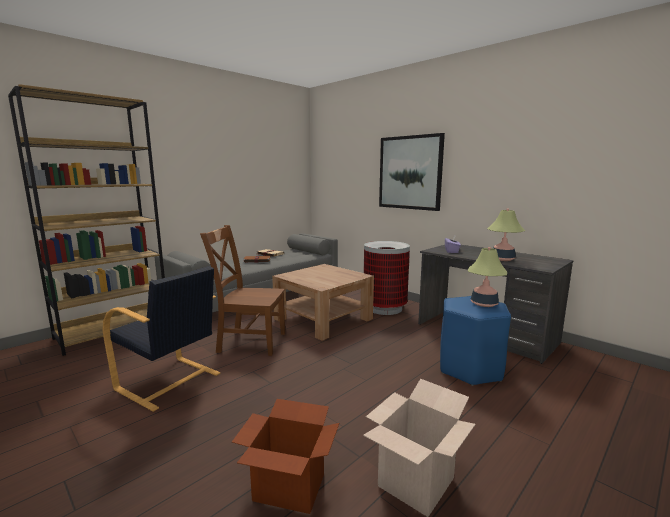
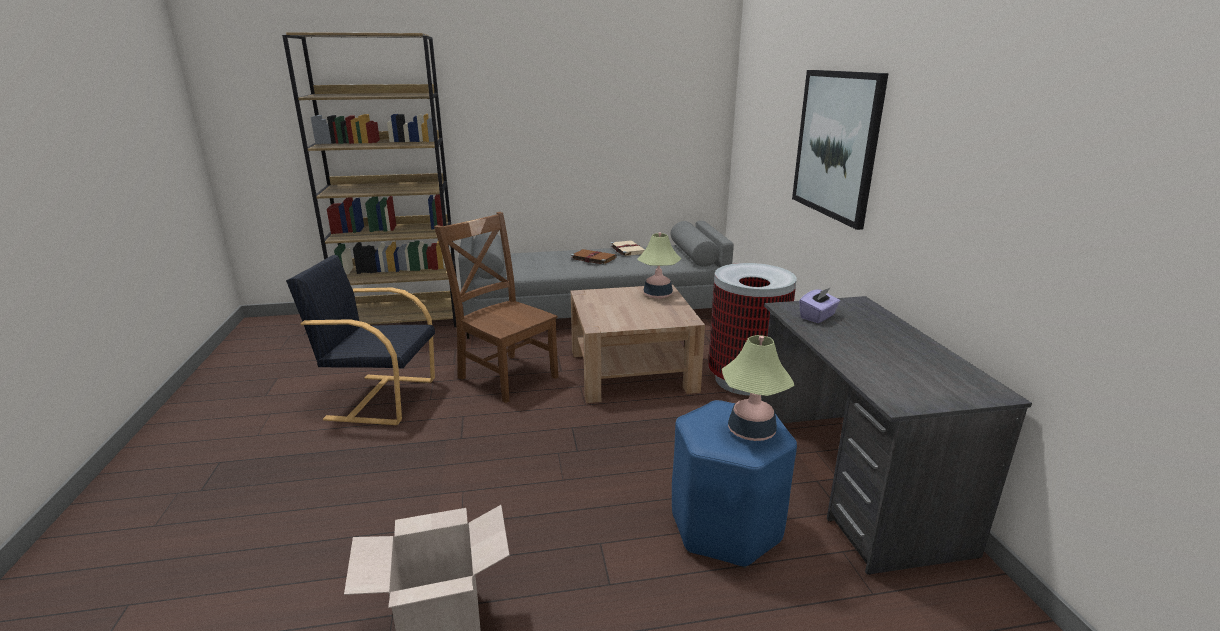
camera: 35 degrees right, 10 degrees up
(169, 382) = (380, 398): black armchair -> black armchair turned 120 degrees clockwise
(288, 488) = (336, 558): cardboard box -> none
(502, 259) = (870, 359): table lamp -> table lamp (658, 295)

